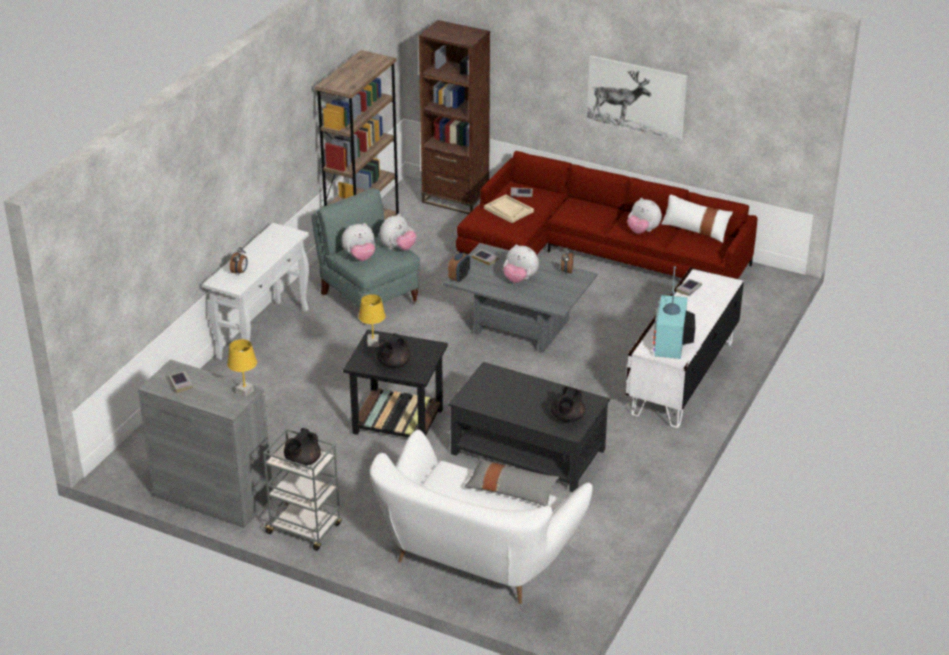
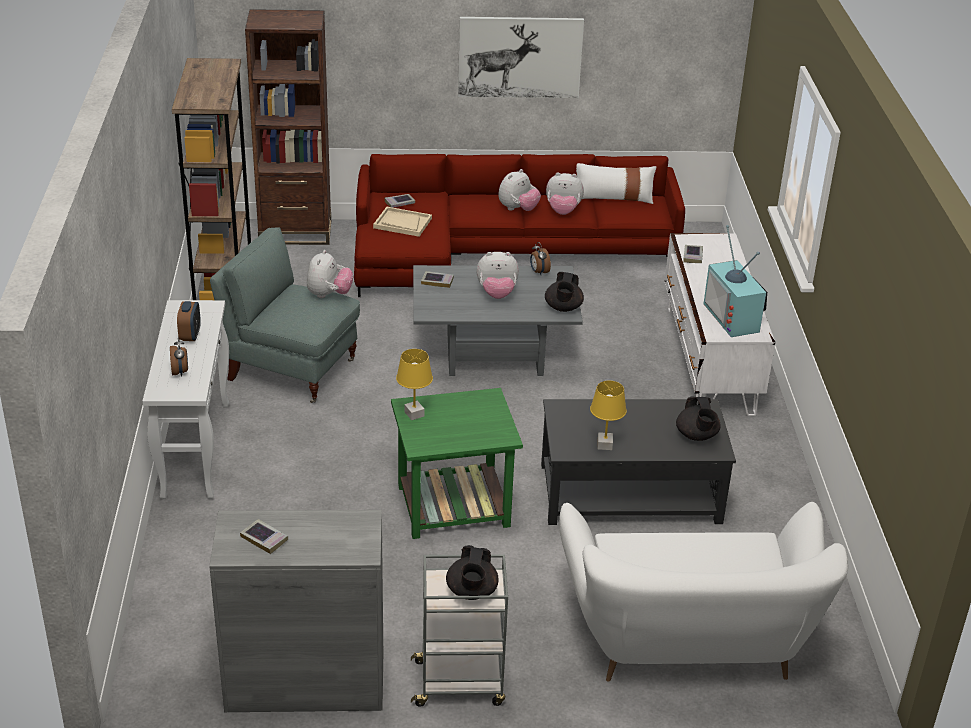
camera: 30 degrees left, 0 degrees up
(245, 392) = (362, 522): yellow table lamp -> yellow table lamp (604, 444)
(360, 257) = (293, 317): plush toy -> plush toy (518, 209)
(393, 364) = (462, 432): black teapot -> black teapot (563, 308)
(396, 421) = (452, 506): black side table -> green side table
(459, 277) = (428, 310): alarm clock -> alarm clock (190, 335)
(511, 490) = (711, 541): grey pillow -> none

